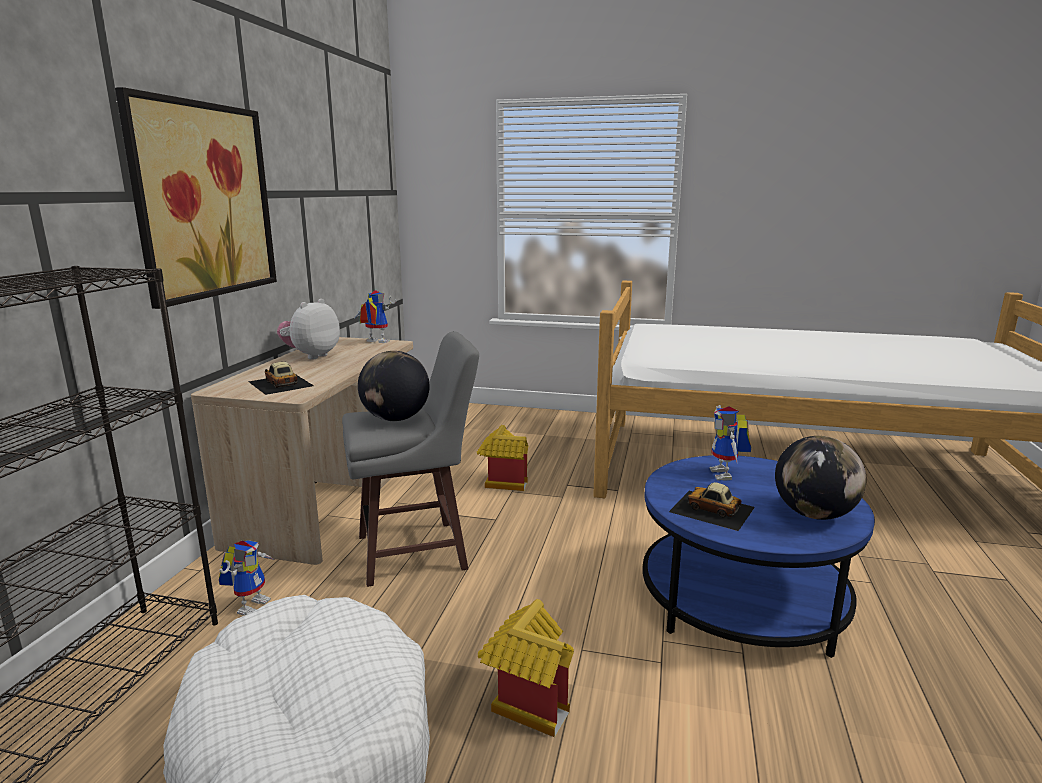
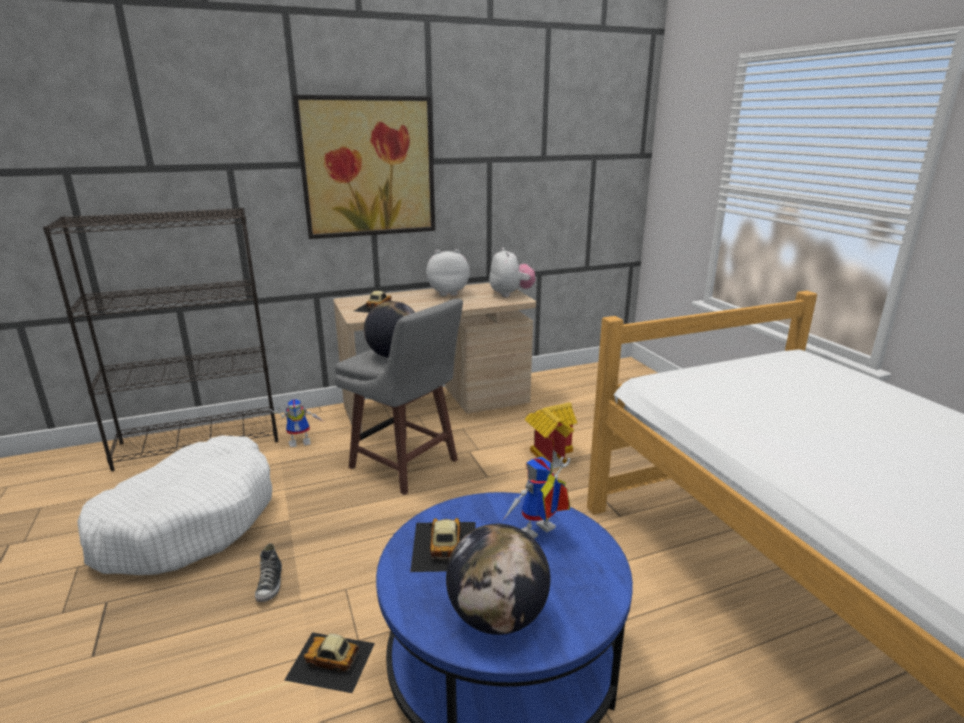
camera: 55 degrees right, 5 degrees up
(374, 342) = (510, 294): toy robot -> plush toy
(525, 701) = (270, 585): toy house -> shoe
(678, 687) = (331, 661): none -> toy car

